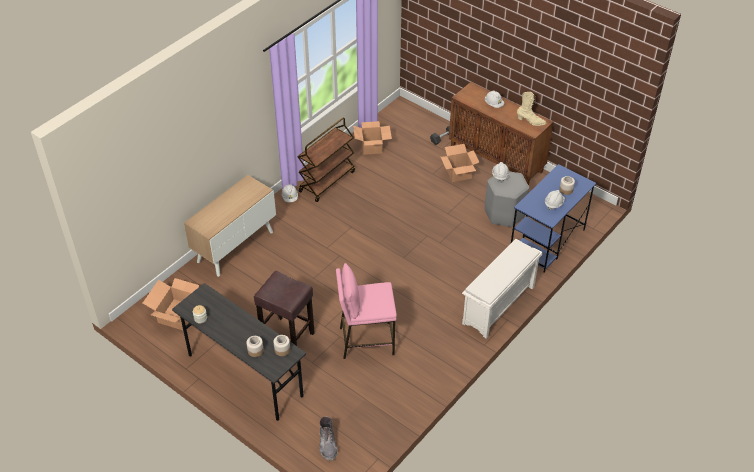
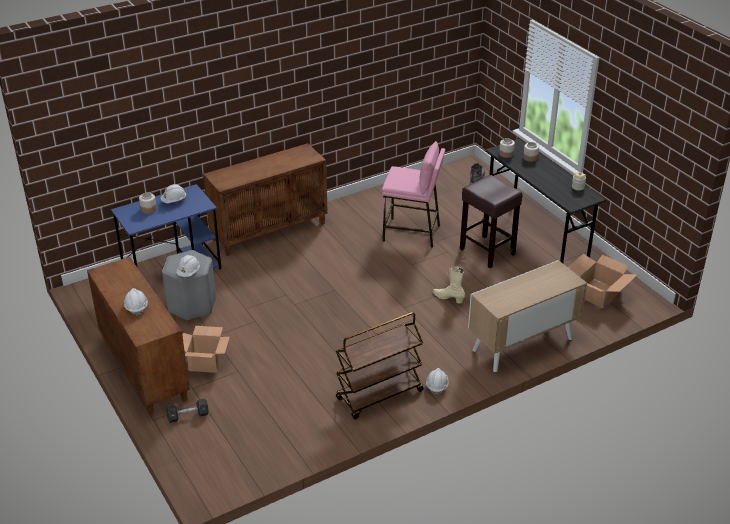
camera: 160 degrees left, 10 degrees down
(371, 147) = (293, 429): cardboard box -> none
(498, 306) = (269, 231): white shoe rack -> brown cabinet
(530, 121) = (113, 275): beige boot -> beige boot (448, 298)

